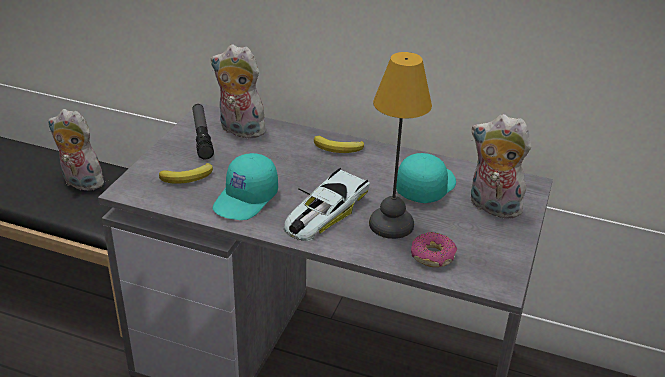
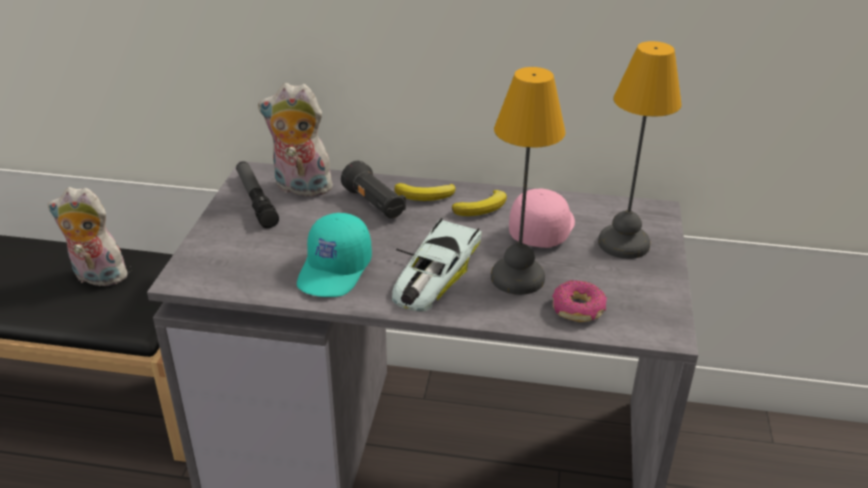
camera: 10 degrees left, 0 degrees up
(188, 177) = (255, 252): banana -> banana (482, 207)
(294, 151) = (374, 204): none -> black flashlight
(425, 187) = (541, 228): turquoise cap -> pink cap
(492, 207) = (624, 242): plush toy -> table lamp

